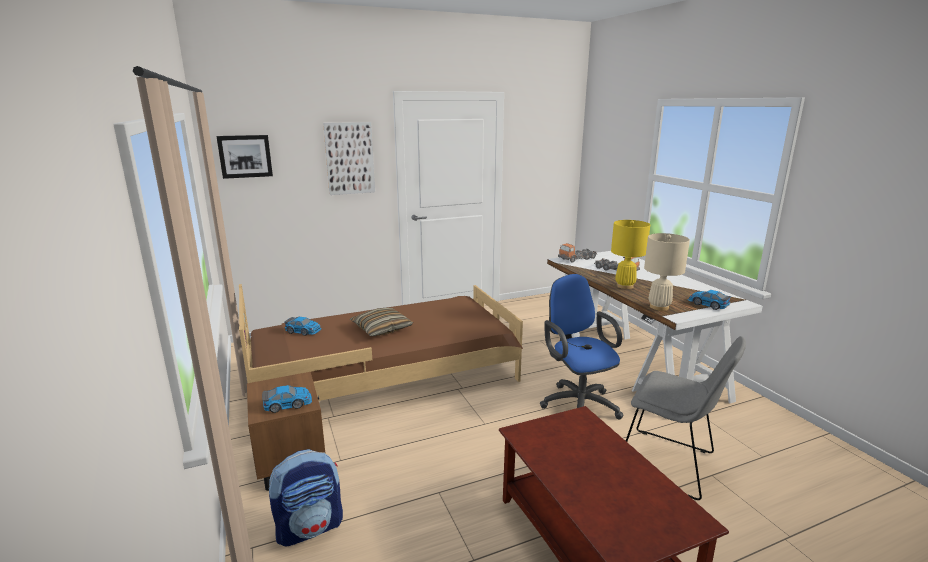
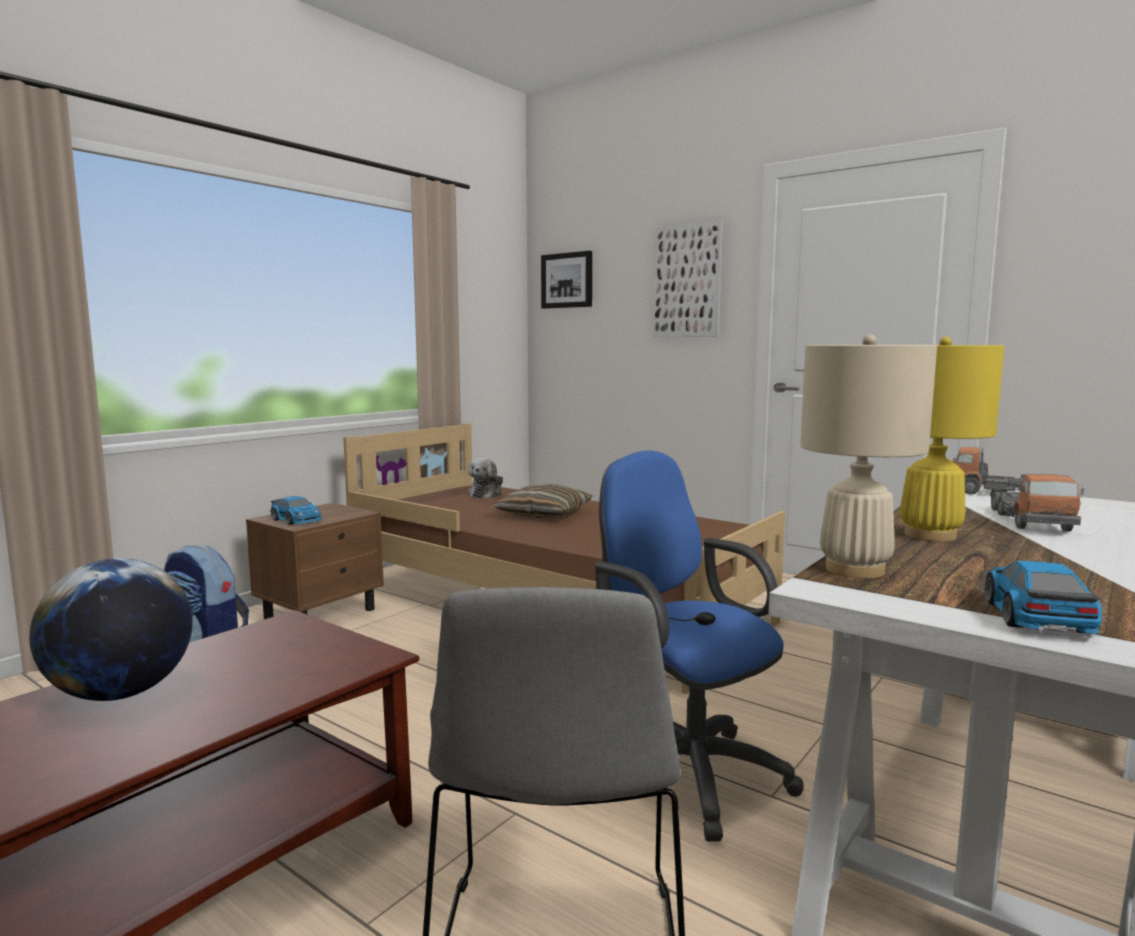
camera: 60 degrees right, 10 degrees down
(303, 331) = (486, 494): toy car -> plush toy
(577, 403) = (684, 770): blue office chair -> blue office chair turned 75 degrees counterclockwise
(590, 487) = (122, 693): none -> globe

